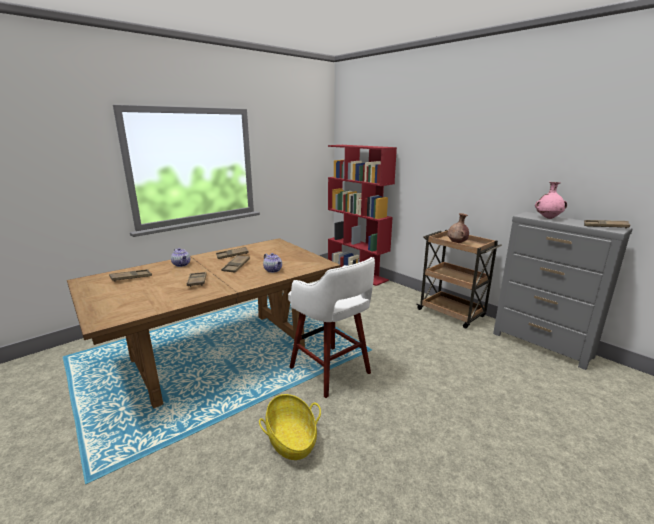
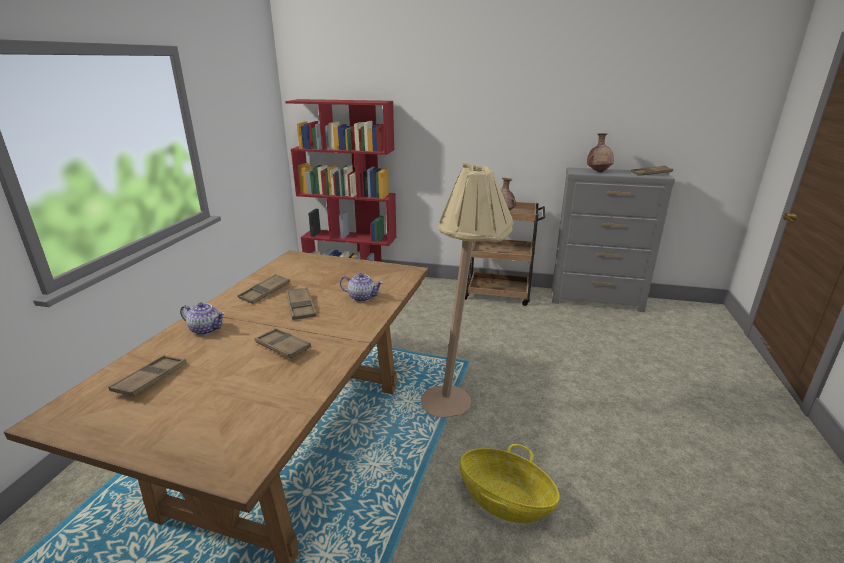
camera: 35 degrees left, 5 degrees up
(331, 372) = (457, 404): white stool -> beige floor lamp
(548, 218) = (598, 171): pink vase -> brown vase

